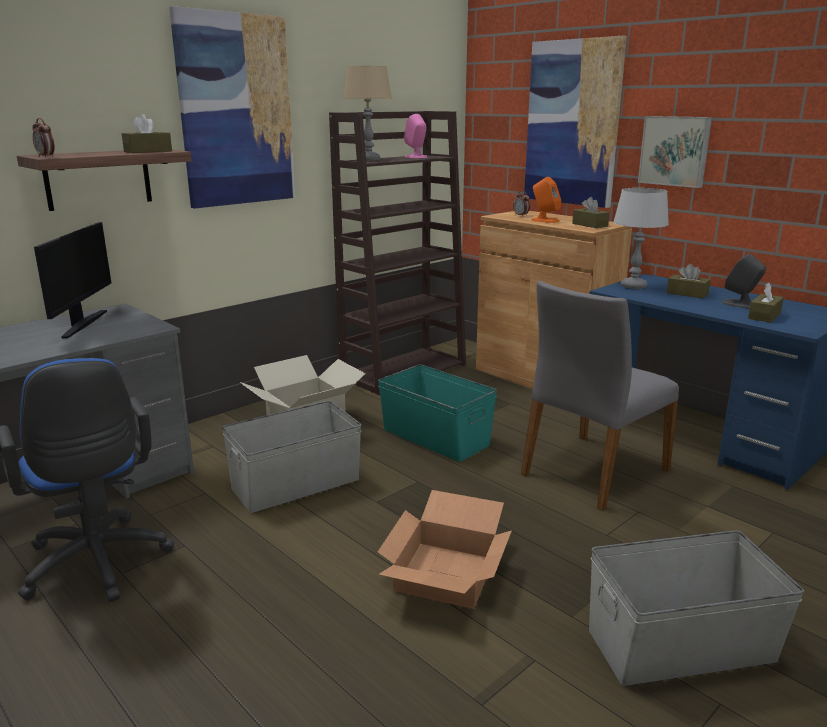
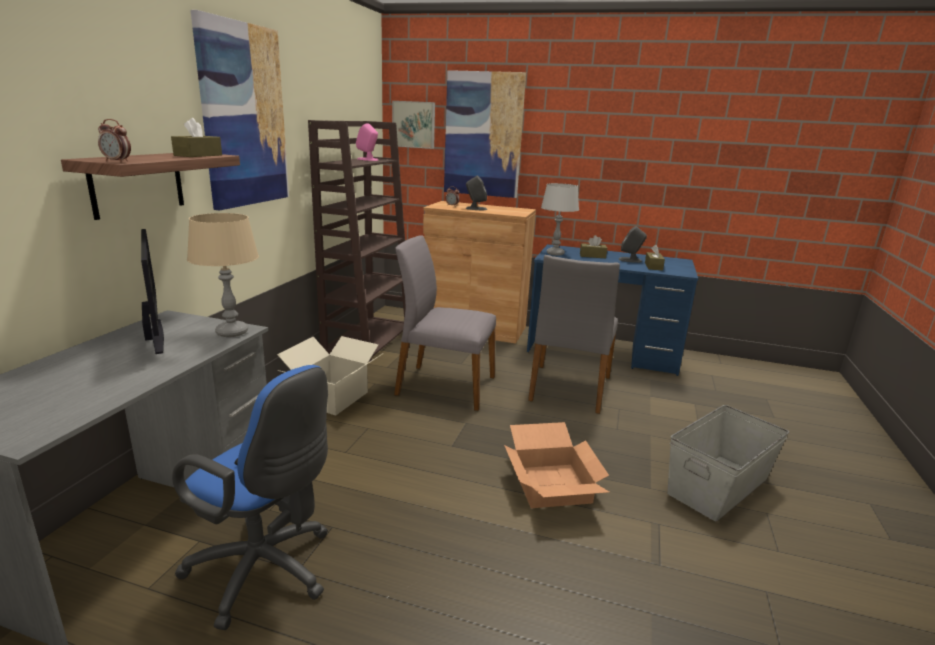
camera: 30 degrees left, 0 degrees up
(294, 483) = (373, 448): grey storage box -> none
(369, 160) = (341, 162): beige table lamp -> beige table lamp (232, 332)
(435, 436) = (444, 386): turquoise storage box -> grey chair
(544, 220) = (475, 209): orange speaker -> grey speaker
(590, 225) = (512, 211): brown tissue box -> none
(675, 151) = (566, 157): picture -> picture (414, 124)

